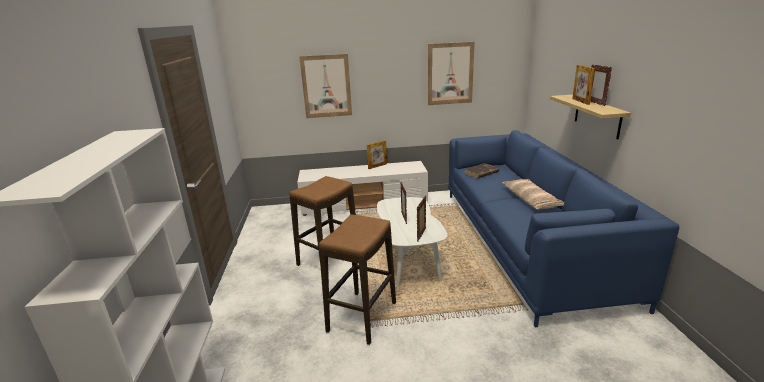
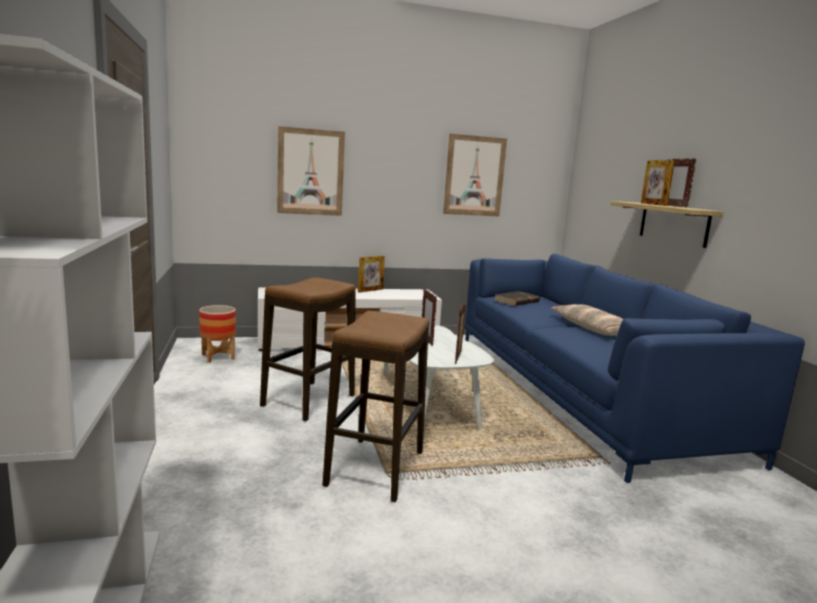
camera: 10 degrees left, 10 degrees down
(275, 222) = (217, 357): none -> planter

